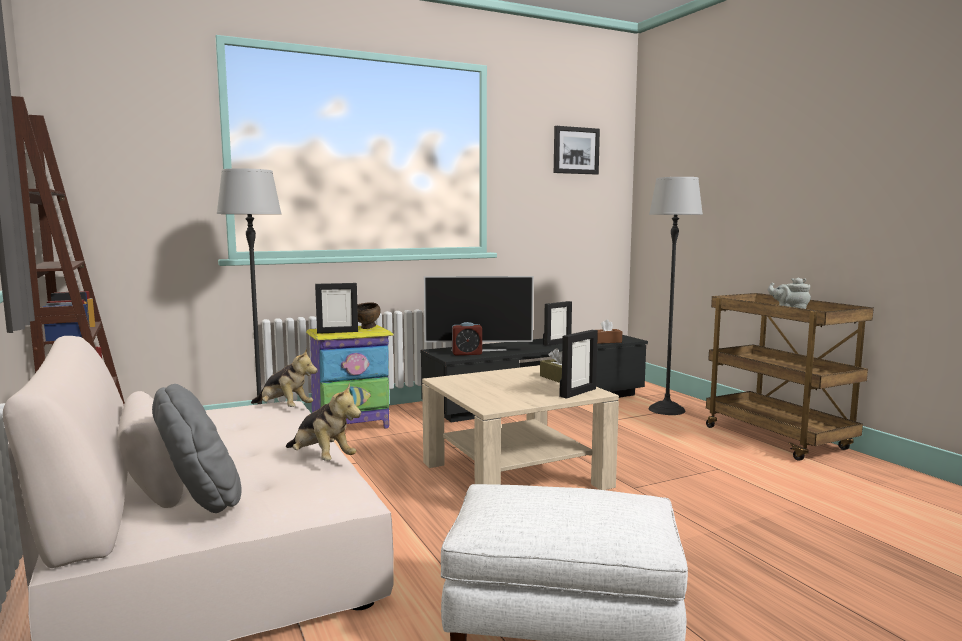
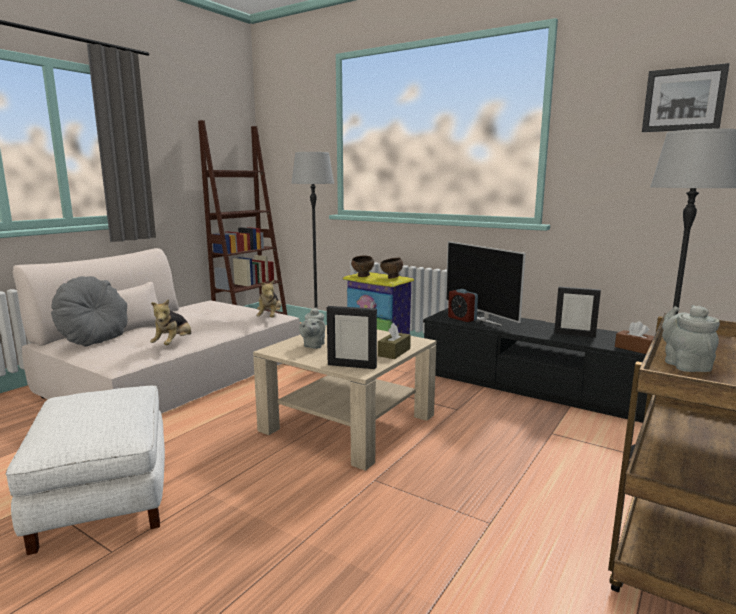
camera: 60 degrees right, 5 degrees up
(337, 332) = (363, 276): picture frame -> brown bowl
(499, 394) = (313, 345): none -> grey teapot

